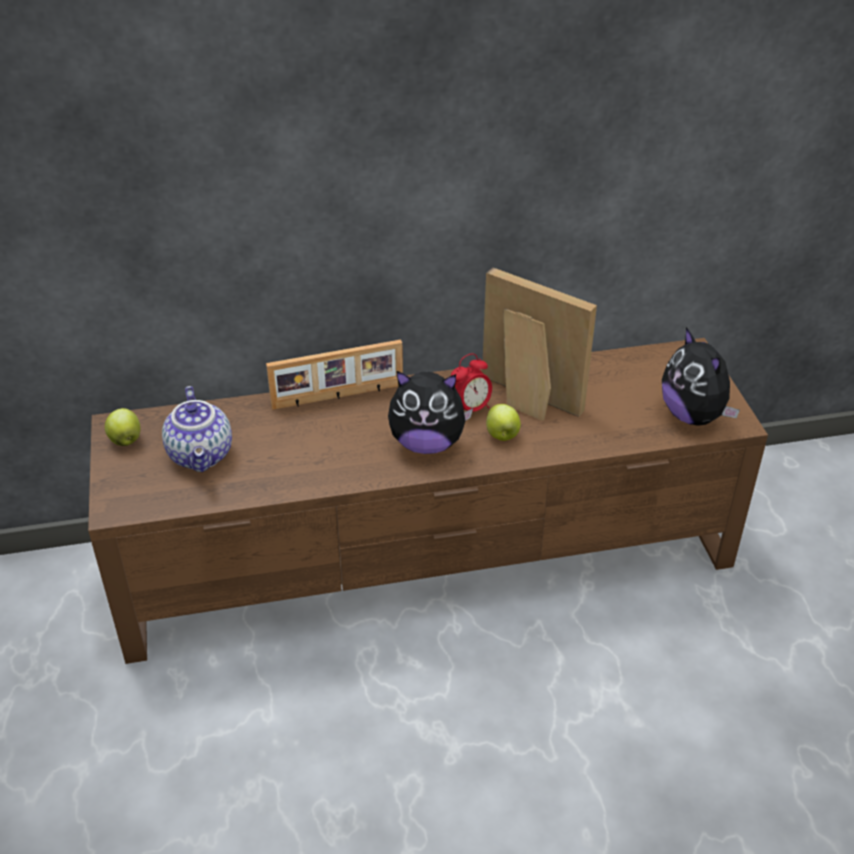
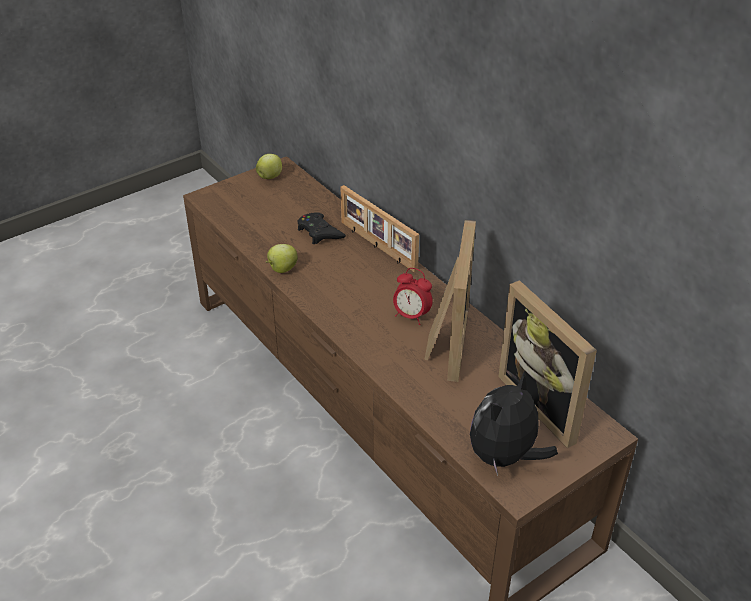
camera: 65 degrees right, 0 degrees up
(202, 455) = (275, 211): teapot -> none
(277, 431) = (319, 232): none -> black game controller
(427, 443) = (354, 305): plush toy -> none
(502, 436) = (390, 342): apple -> apple (282, 269)
(640, 369) = (546, 404): none -> picture frame

